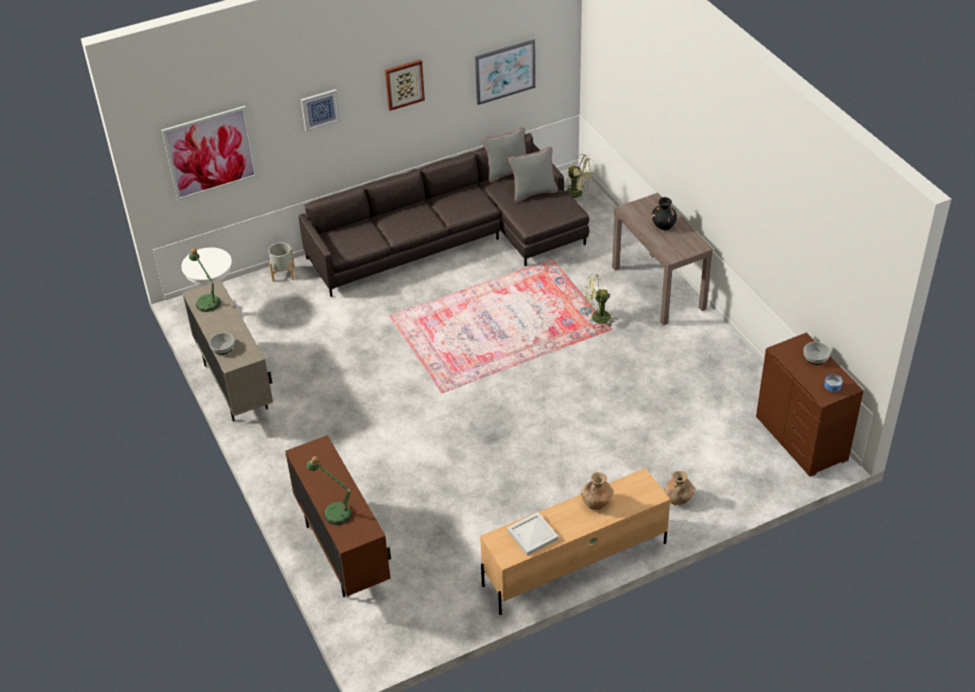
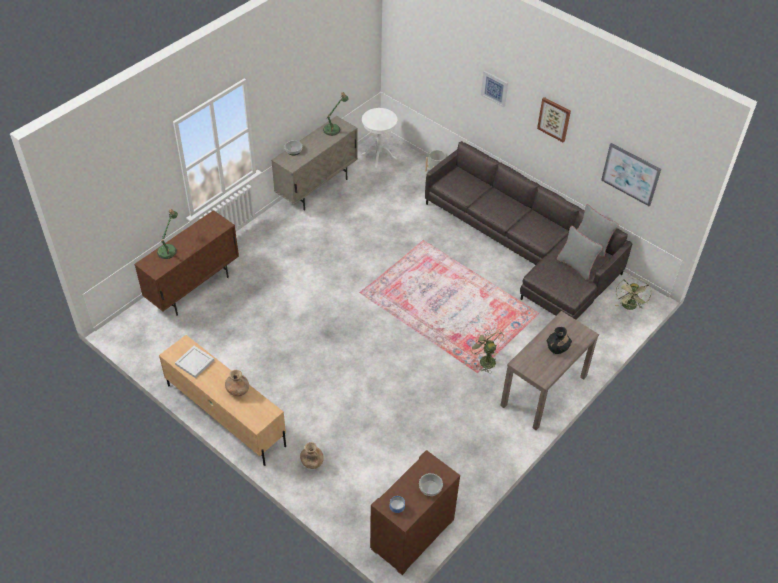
camera: 65 degrees right, 5 degrees up
(210, 153) = (424, 59): picture -> none

